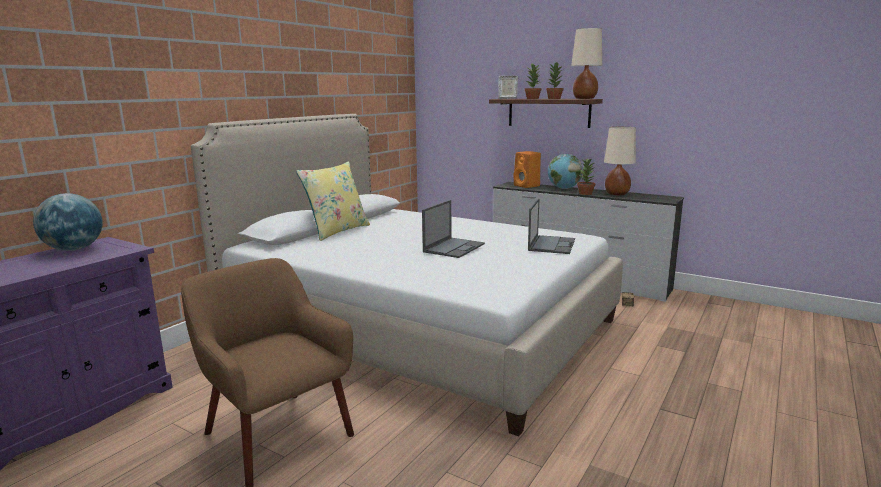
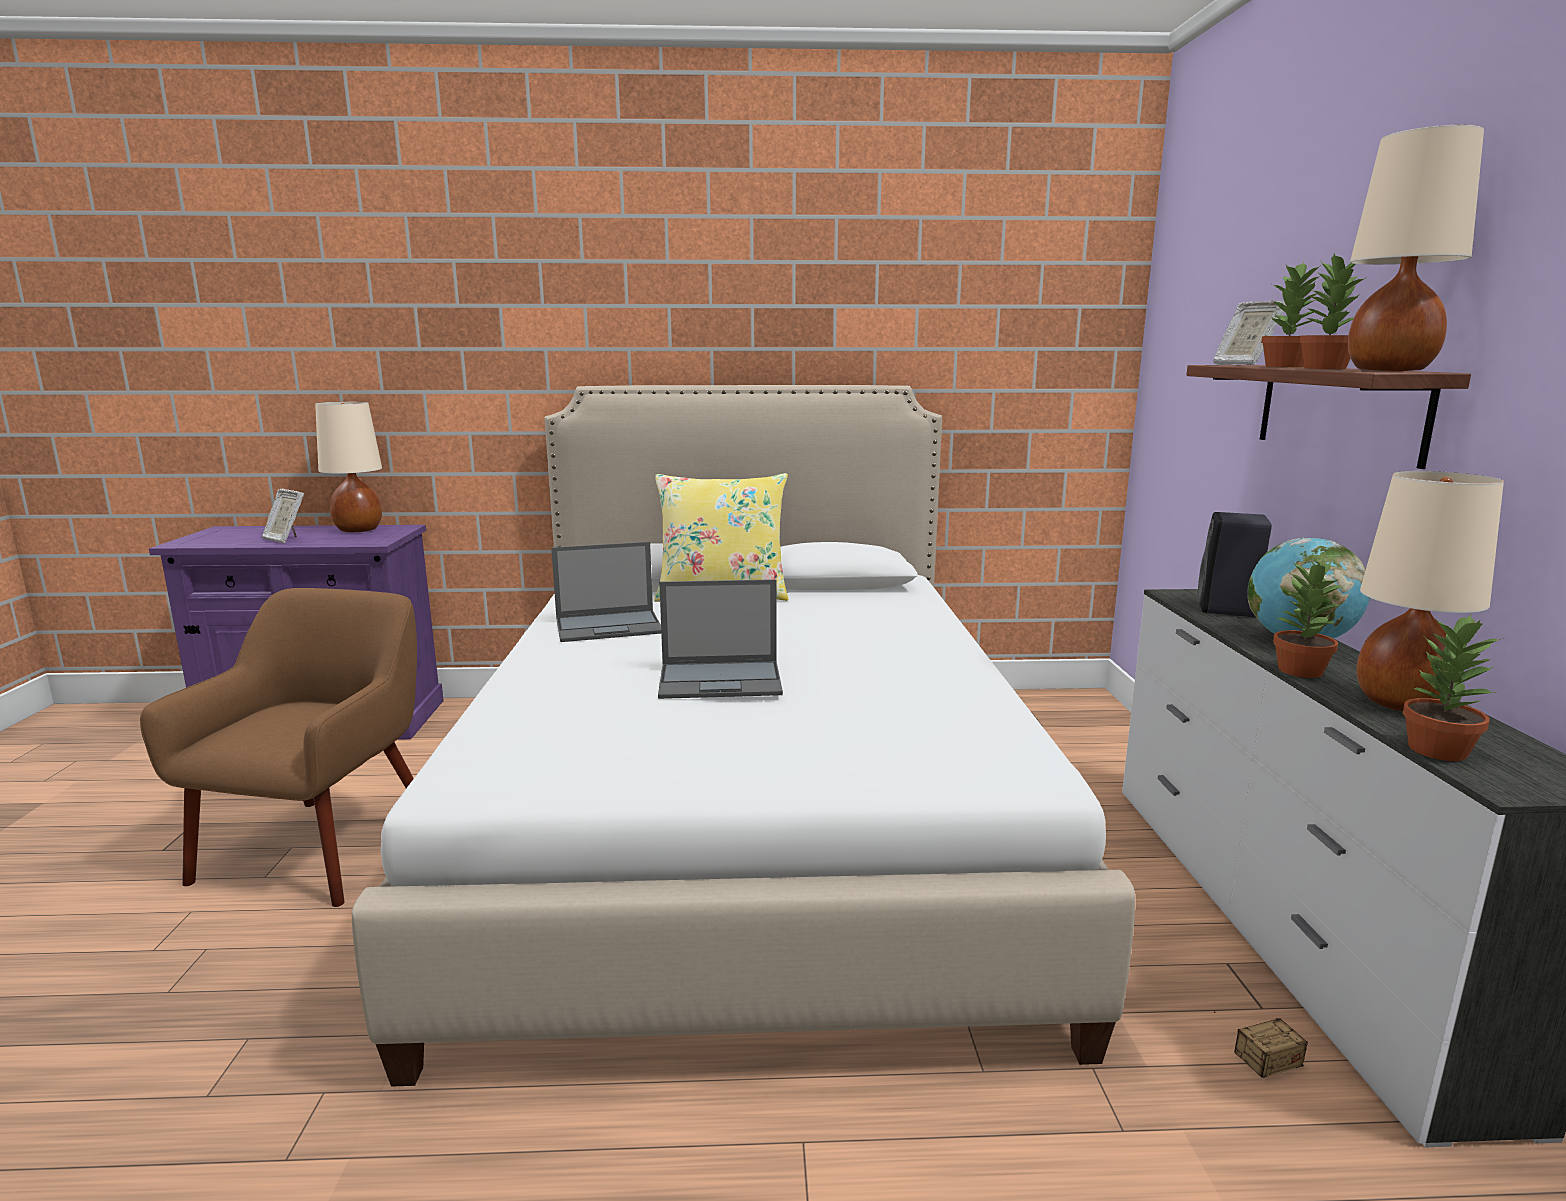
camera: 55 degrees right, 0 degrees up
(46, 266) = (286, 539): none -> picture frame
(74, 249) = (358, 530): globe -> beige table lamp
(527, 186) = (1228, 609): orange speaker -> black speaker
(551, 244) = (885, 754): laptop -> laptop (610, 626)
(646, 199) = (1436, 750): none -> potted plant

